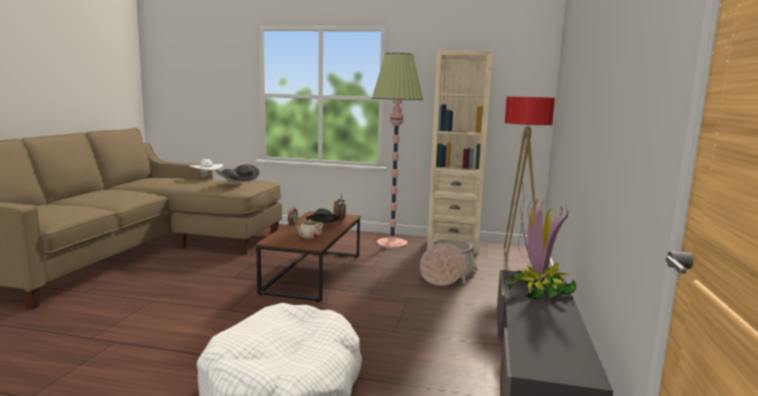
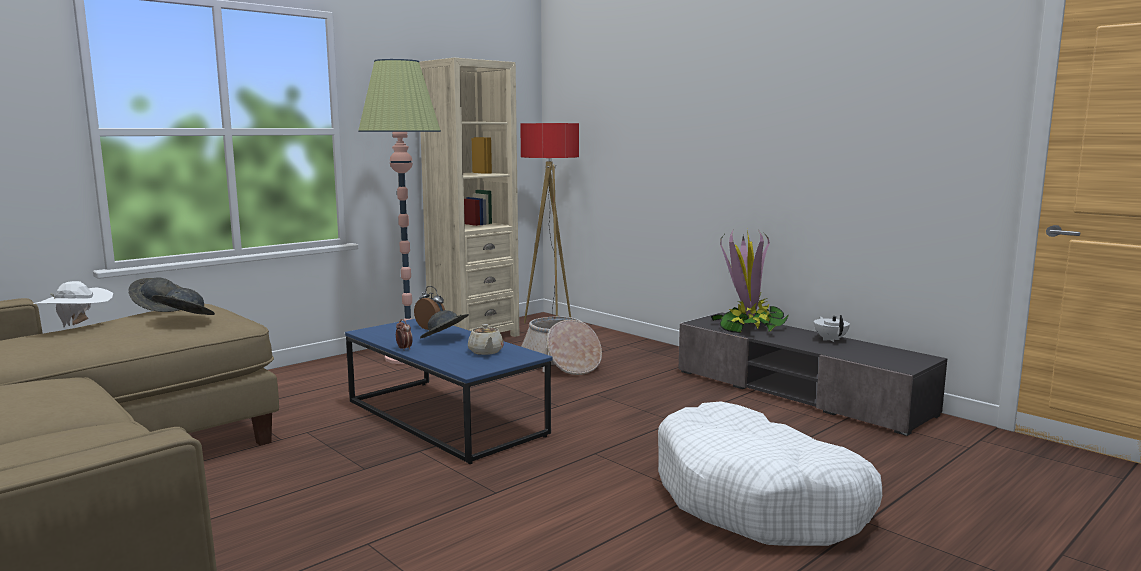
camera: 55 degrees left, 0 degrees up
(314, 274) = (445, 418): brown coffee table -> blue coffee table
(563, 325) = (830, 339): none -> white teapot

